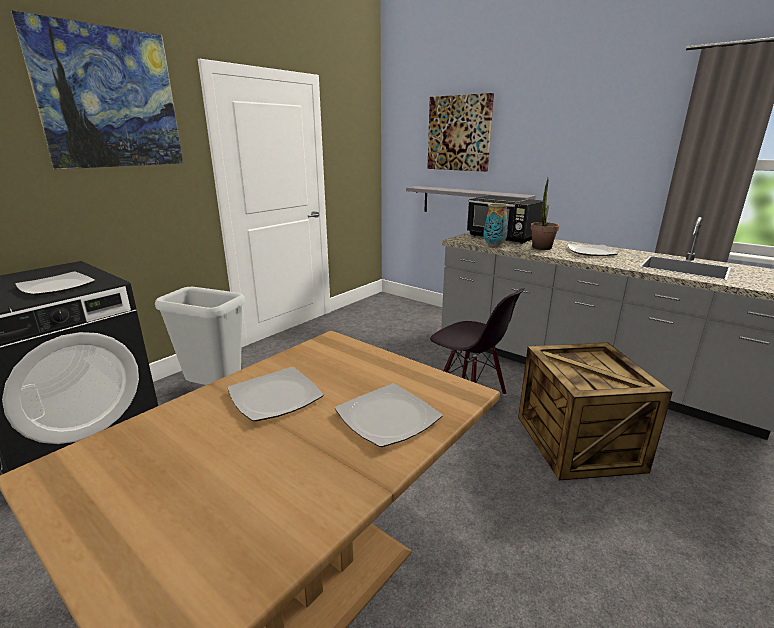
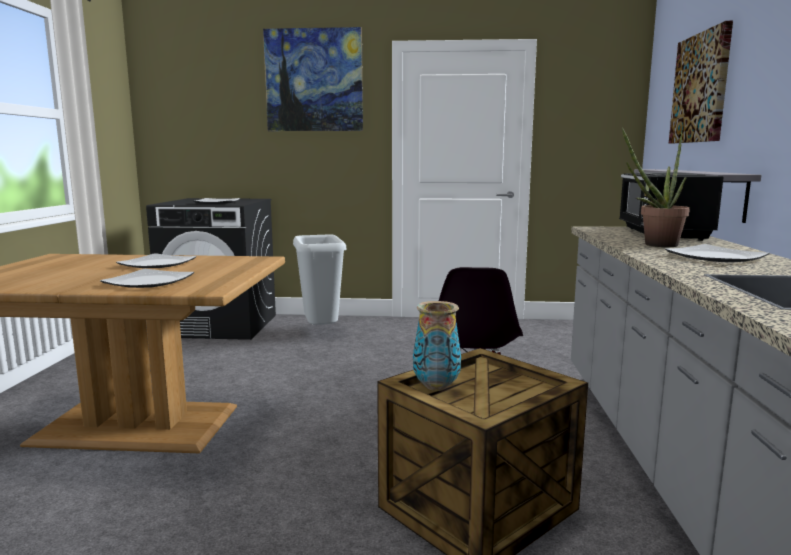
camera: 55 degrees right, 10 degrees down
(494, 245) = (607, 235): vase -> vase (436, 387)

